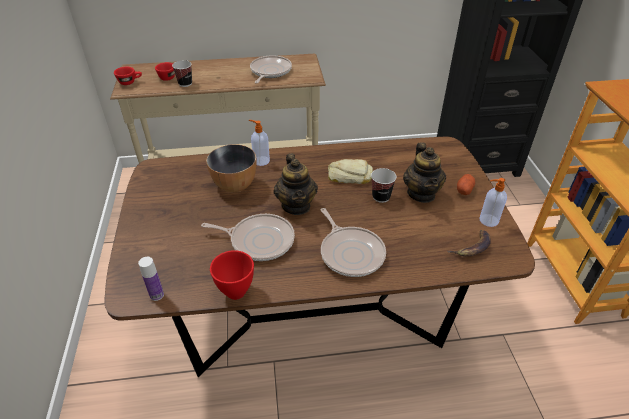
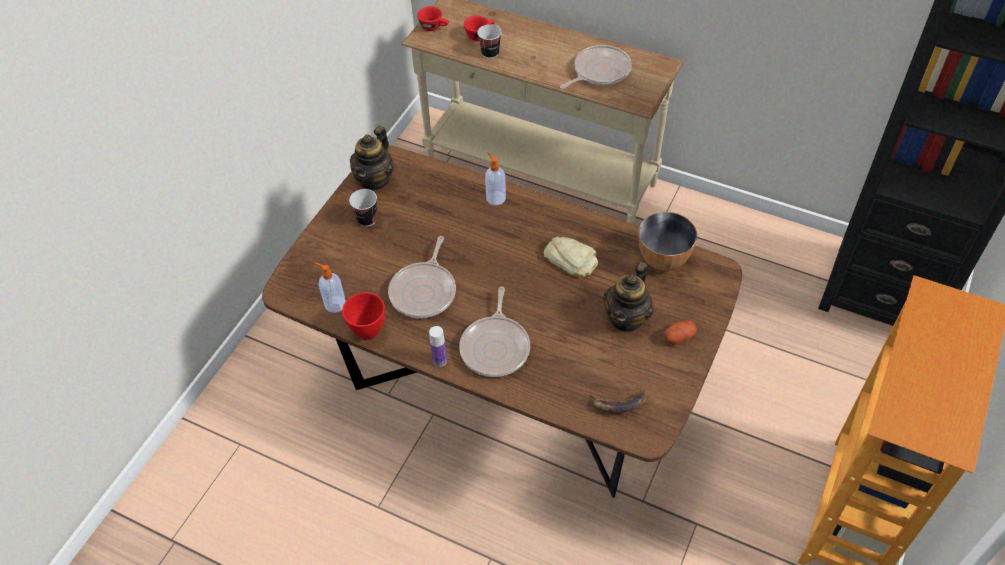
camera: 35 degrees right, 10 degrees up
(157, 295) = (306, 301): bottle -> bottle (440, 360)
(235, 185) = (448, 216): bowl -> bowl (663, 259)
(259, 240) = (424, 291): frying pan -> frying pan turned 60 degrees clockwise
(296, 205) = (488, 269): teapot -> teapot (375, 180)
(381, 197) = (580, 301): cup -> cup (367, 219)
(488, 220) = (666, 384): soap dispenser -> soap dispenser (334, 304)

